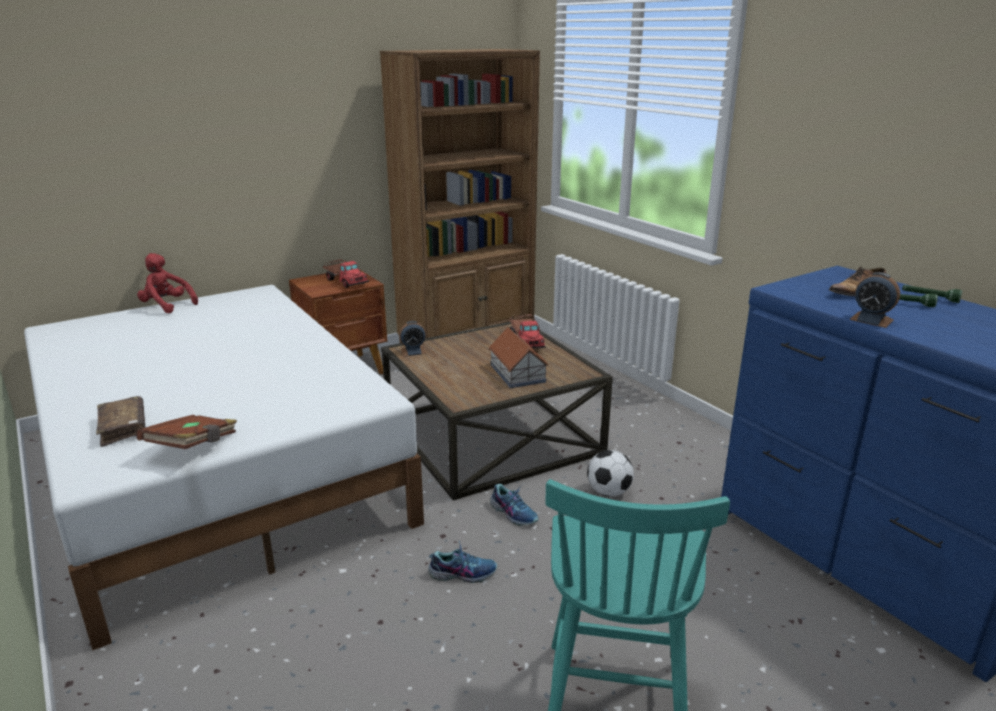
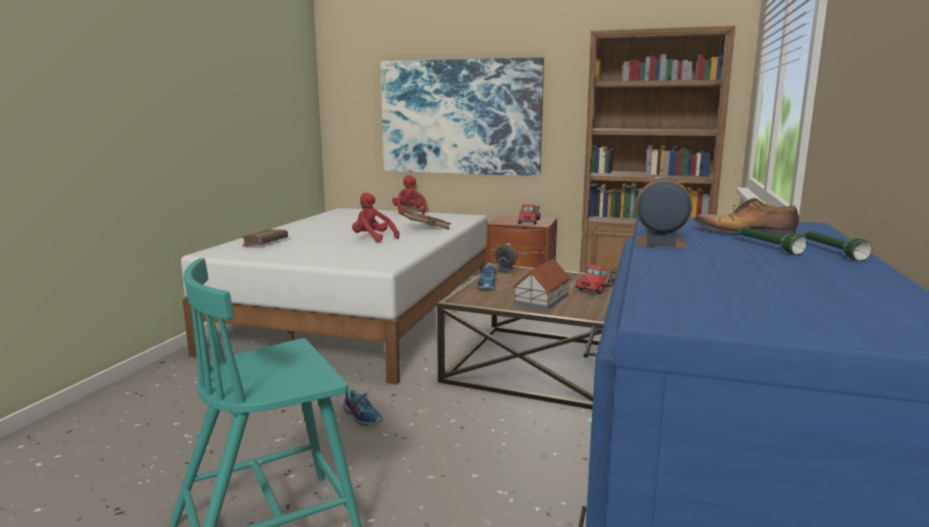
camera: 50 degrees right, 10 degrees down
(193, 446) = (265, 255): brown book -> brown book (426, 229)
(213, 160) = (460, 117): none -> picture
(251, 365) = (373, 239): none -> red plush toy
(514, 513) = (457, 407): shoe -> shoe (488, 285)
(609, 492) = (549, 432): football -> none
(871, 320) = (660, 243): alarm clock -> alarm clock turned 105 degrees clockwise

